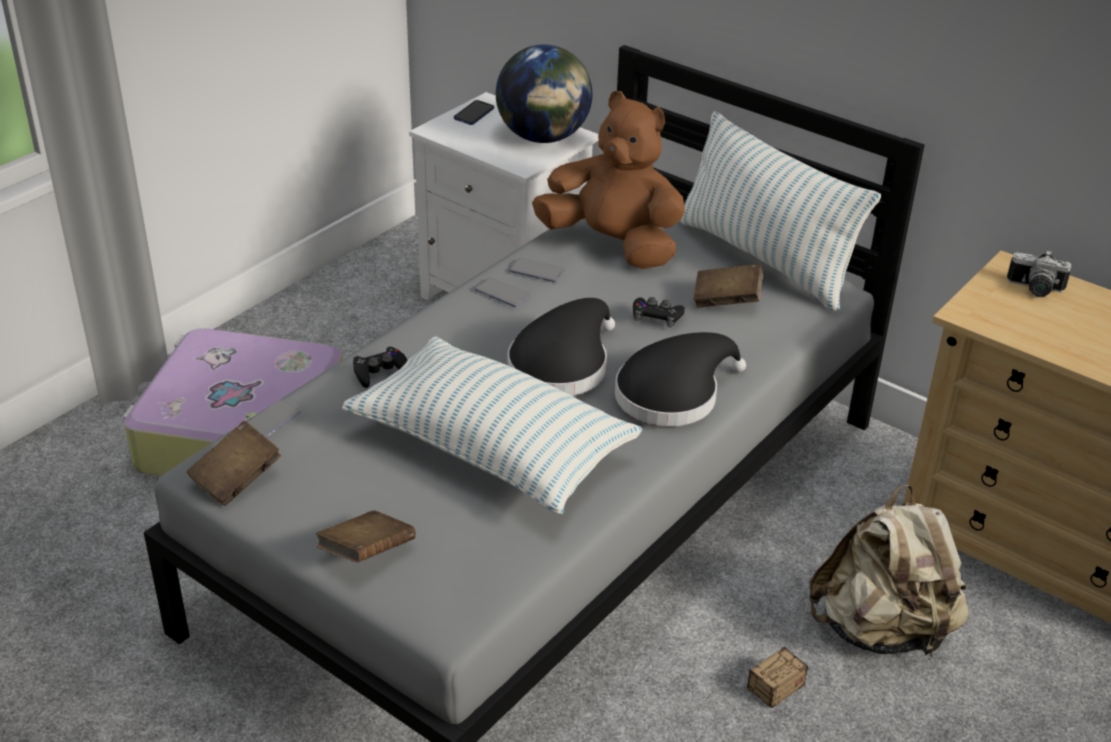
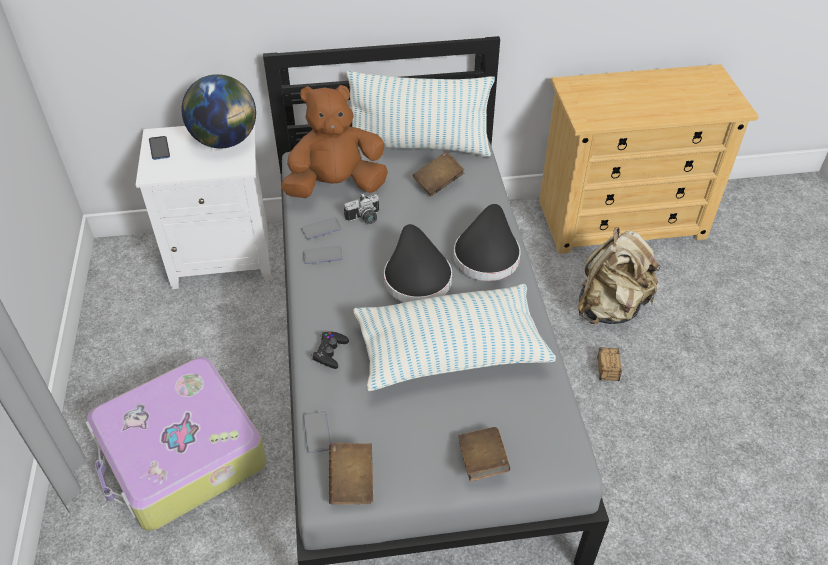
camera: 45 degrees left, 10 degrees up
(657, 316) = (420, 215): black game controller -> none
(1034, 290) = (592, 91): camera -> camera (365, 219)

